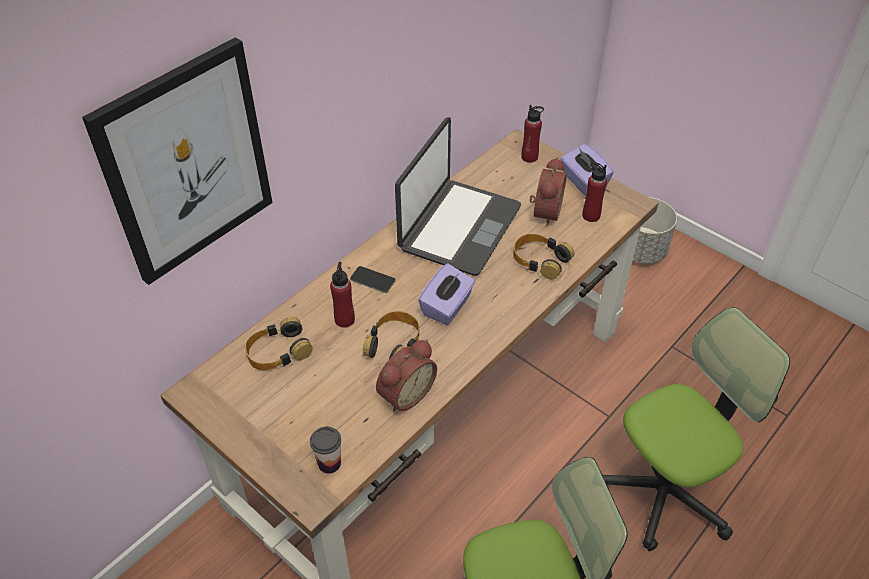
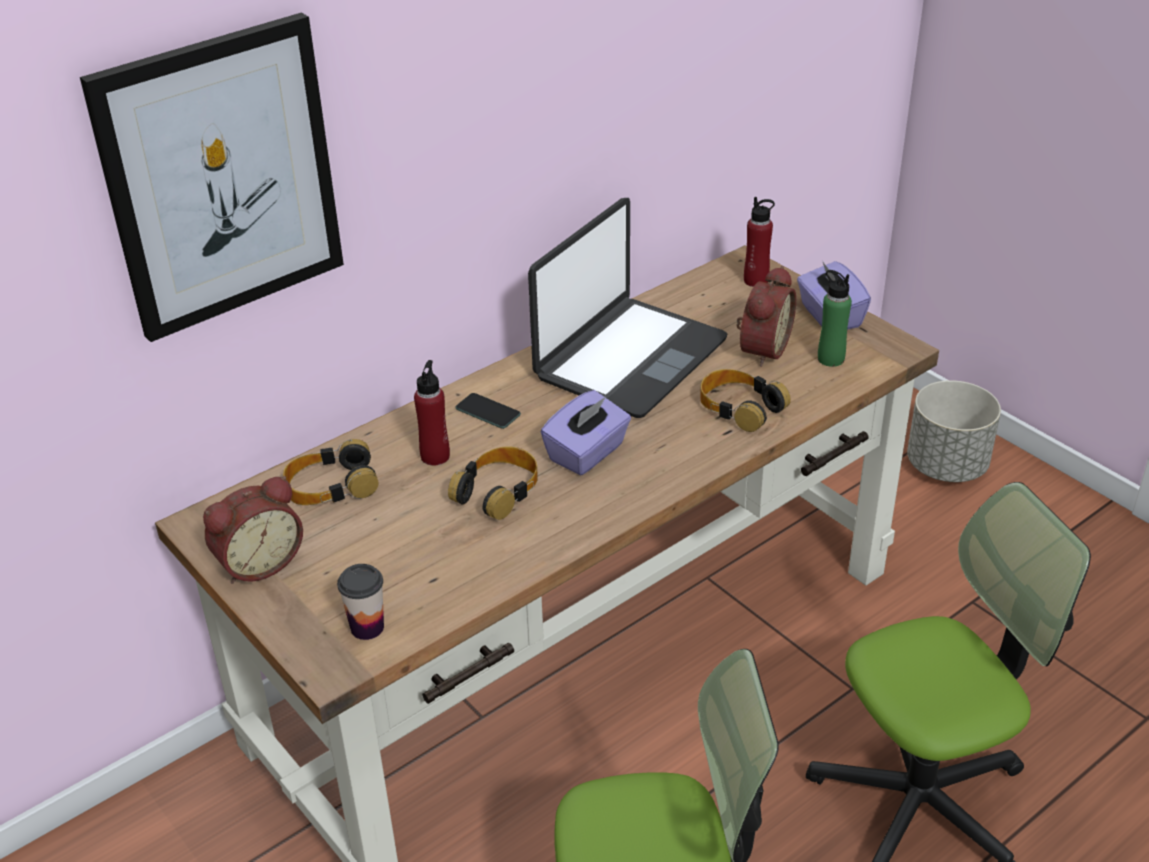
camera: 10 degrees right, 10 degrees down
(404, 393) = (497, 553): alarm clock -> alarm clock (258, 562)
(591, 215) = (830, 358): red bottle -> green bottle

